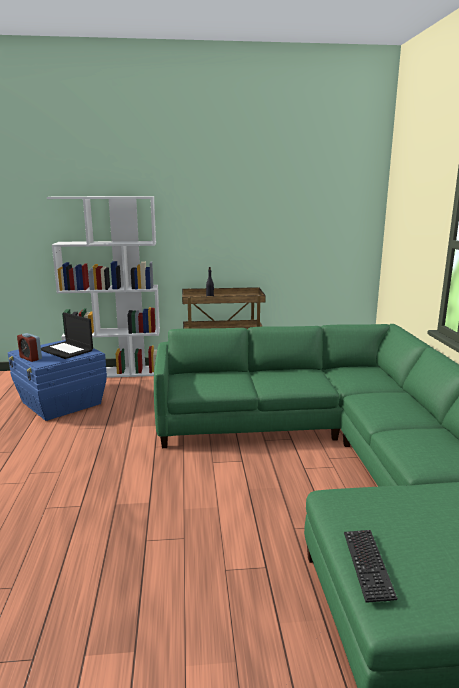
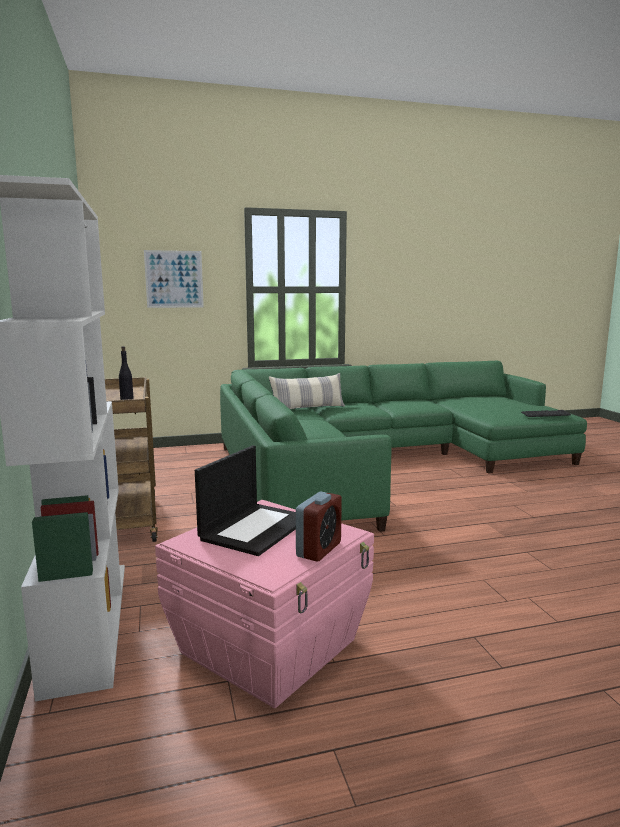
camera: 100 degrees left, 5 degrees down
(61, 403) = (271, 646): blue storage box -> pink storage box
(373, 383) = (307, 408): none -> pillow
(414, 225) = (174, 279): none -> picture

